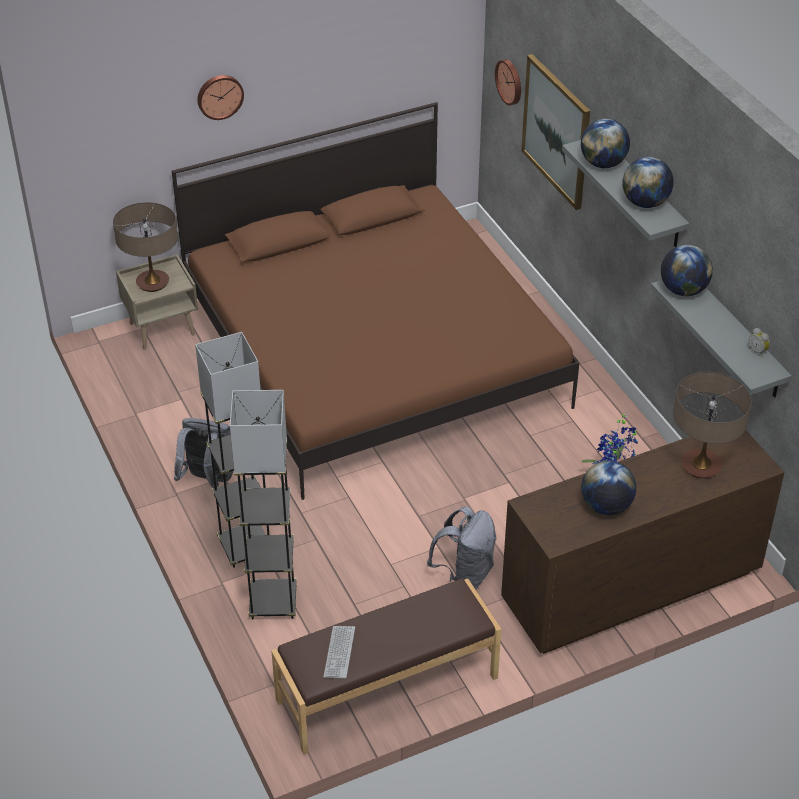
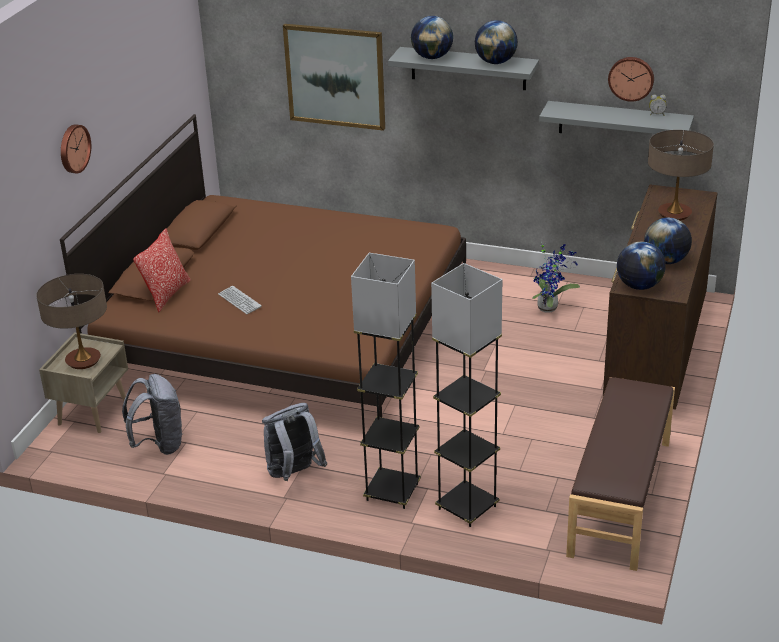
camera: 45 degrees left, 10 degrees down
(266, 263) = (166, 294): none -> pillow
(339, 653) = (616, 463): keyboard -> keyboard (239, 301)
(465, 575) = (556, 407): grey backpack -> grey backpack (159, 444)
(510, 81) = (255, 66): wall clock -> wall clock (631, 78)
(683, 290) = (563, 110): globe -> globe (639, 286)

